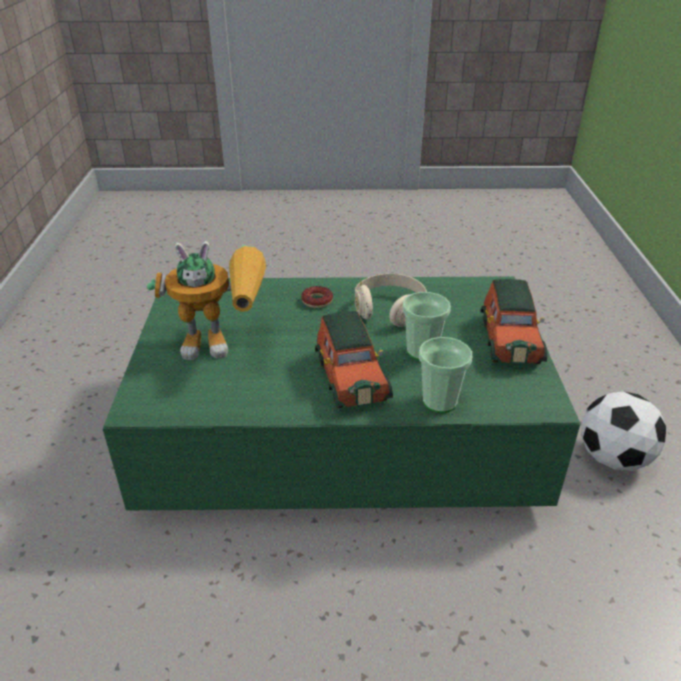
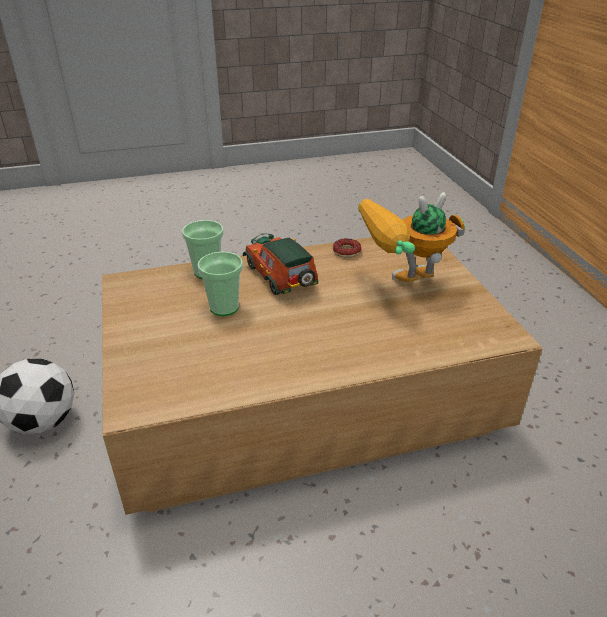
camera: 165 degrees right, 0 degrees up
(317, 301) = (348, 345): donut -> donut (346, 252)
(342, 433) = (302, 397): green coffee table -> brown coffee table
(390, 310) = (263, 346): beige headphones -> none
(509, 339) = (137, 332): toy car -> none

